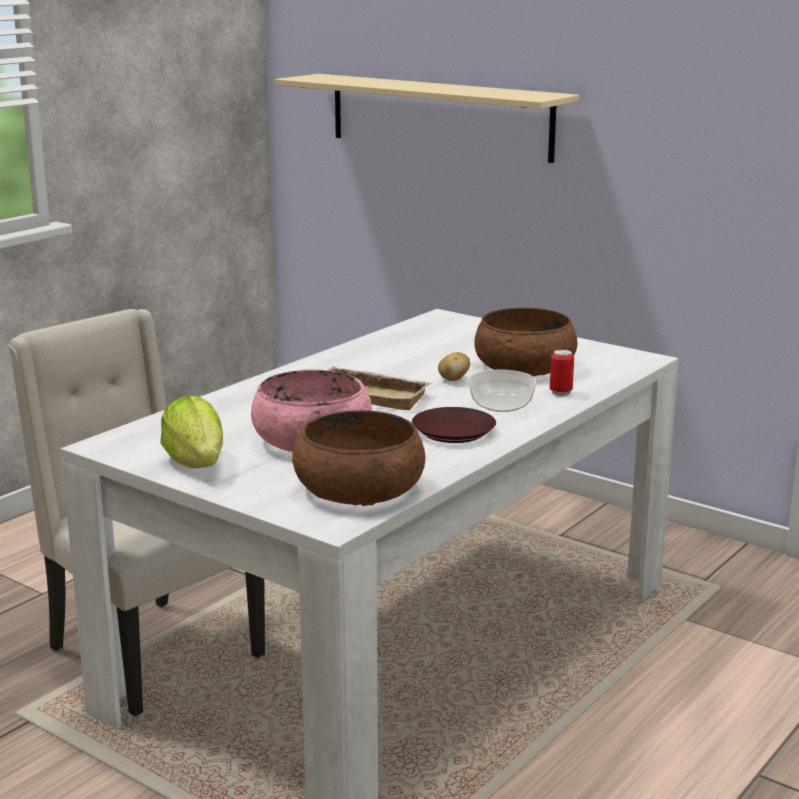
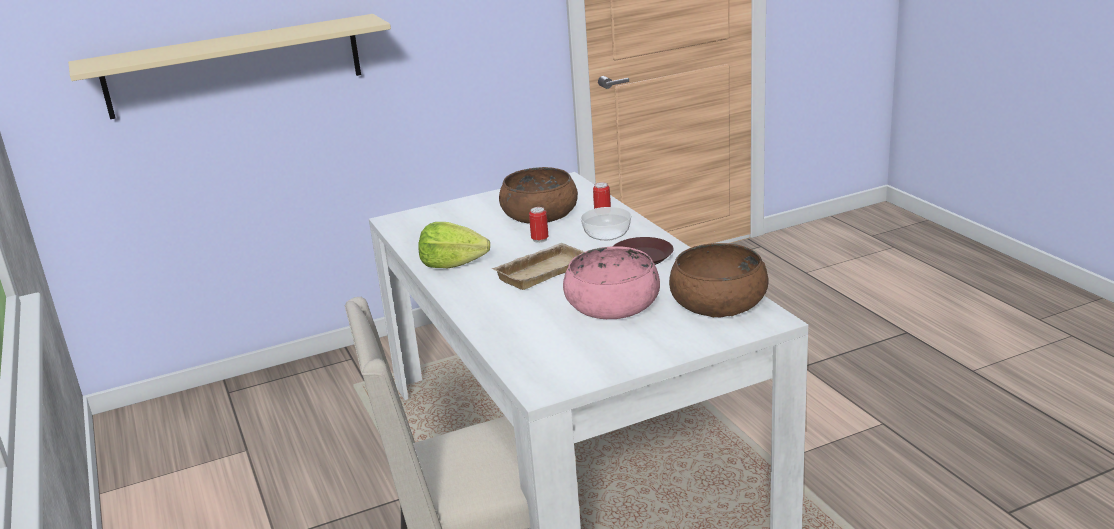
camera: 60 degrees left, 5 degrees up
(197, 463) = (620, 354): lettuce -> lettuce (452, 264)
(454, 380) = (540, 240): potato -> can

